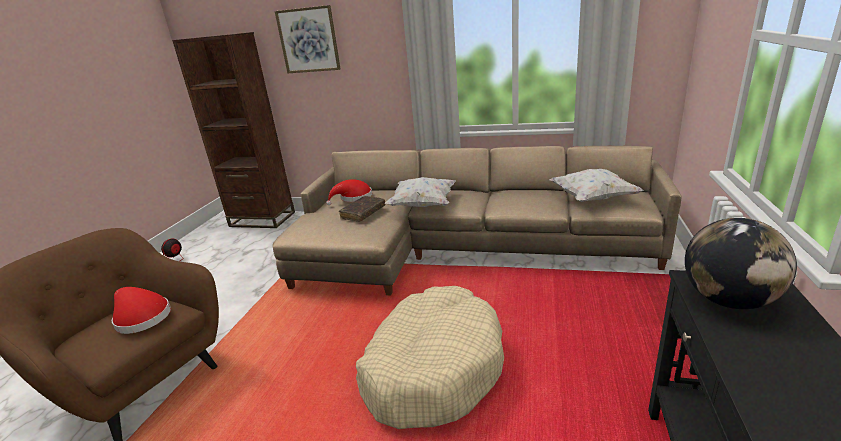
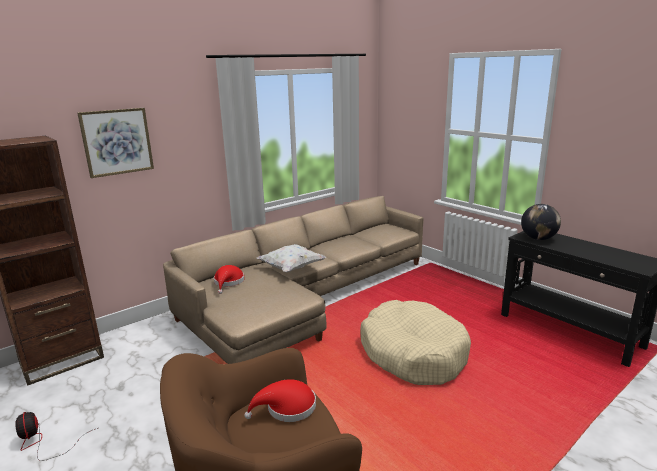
camera: 55 degrees left, 5 degrees down
(363, 213) = (265, 287): brown book -> none
(592, 198) = (376, 233): white pillow -> none

